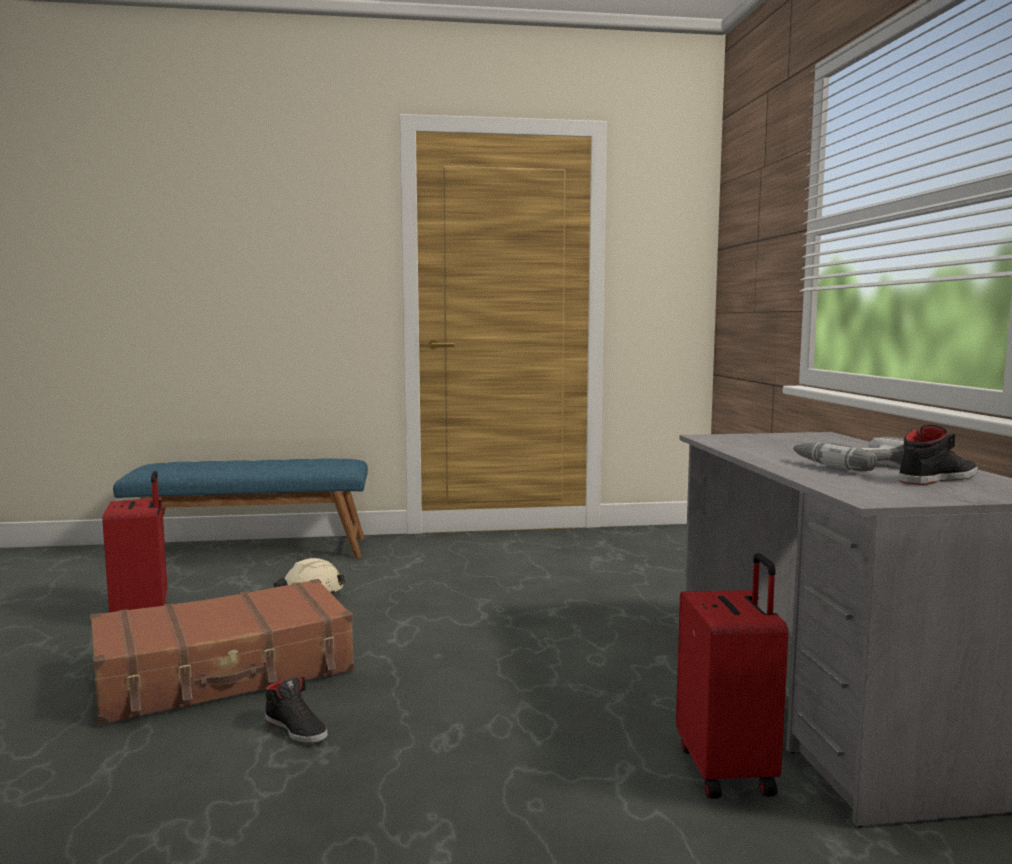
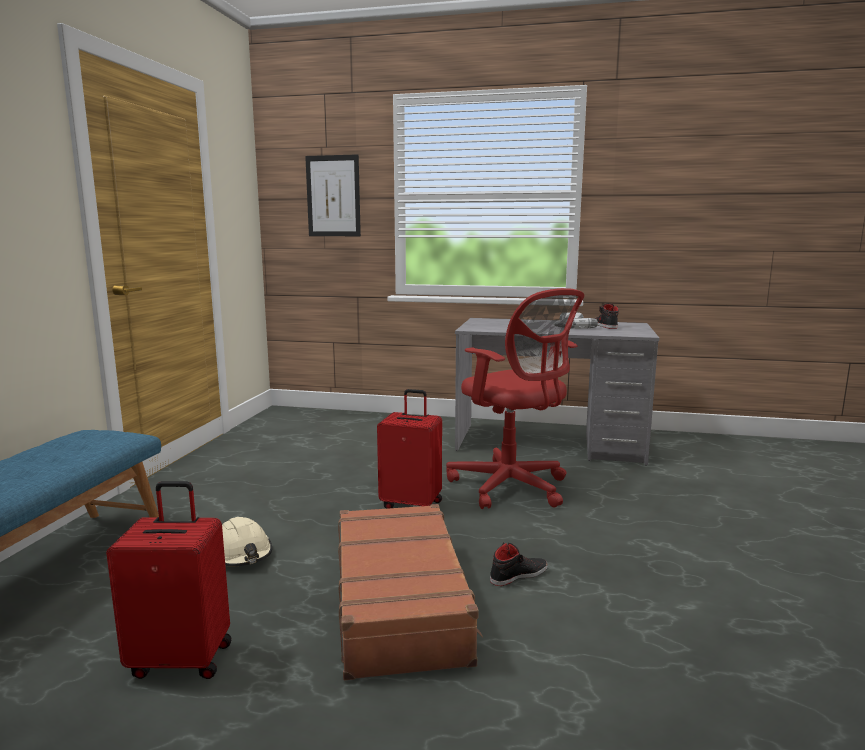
camera: 70 degrees left, 5 degrees up
(579, 694) = (512, 488): none -> red office chair
(728, 770) = (601, 474): red suitcase -> red suitcase (412, 504)
(762, 236) = (333, 196): none -> picture

